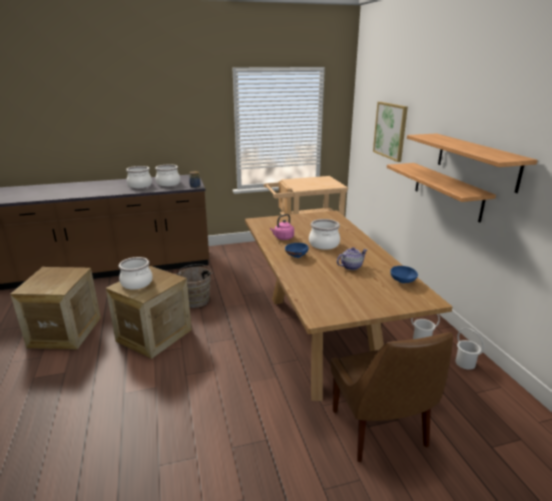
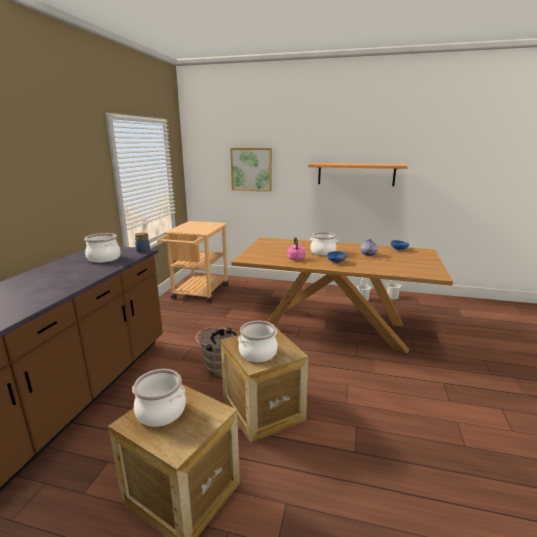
camera: 60 degrees left, 5 degrees down
(140, 185) = (76, 270): cooking pot -> cooking pot (161, 411)
(380, 431) = (443, 340): brown chair -> none
(447, 190) = (331, 199): shelf -> none

